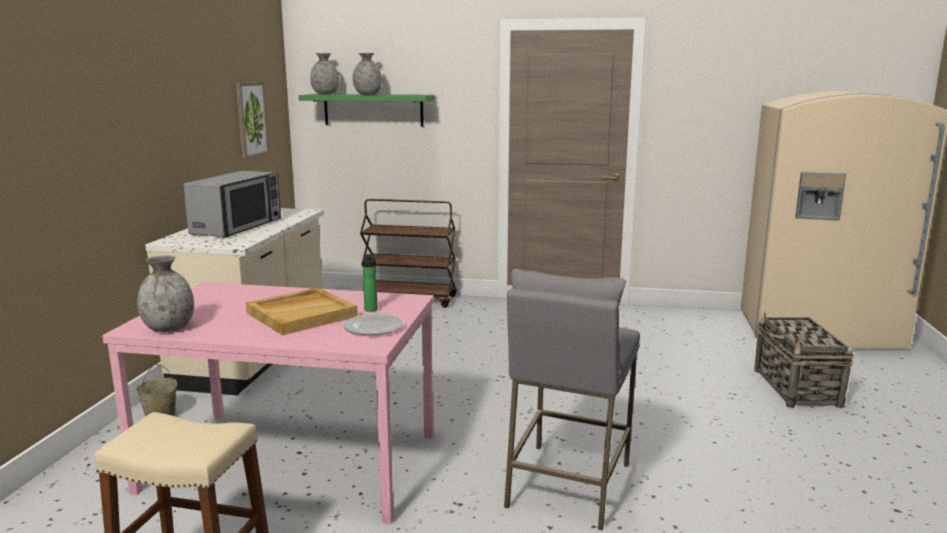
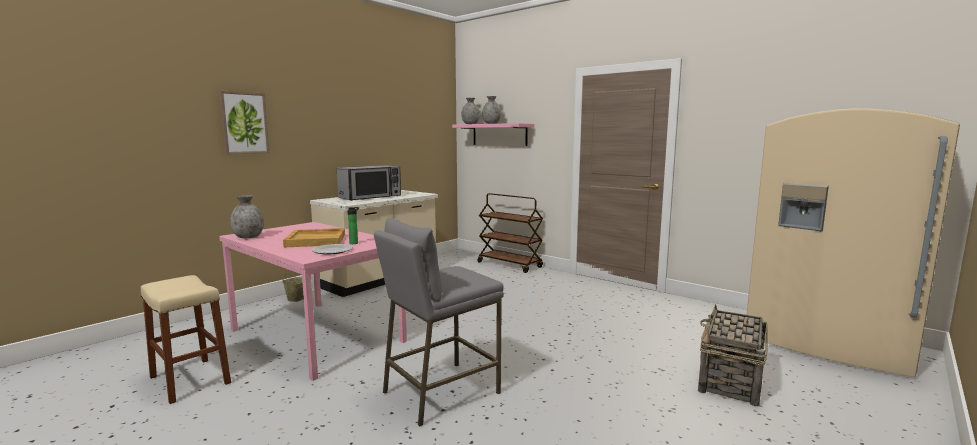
camera: 30 degrees right, 5 degrees down
(251, 119) = (417, 138): picture -> picture (244, 123)
(373, 110) = (499, 134): green shelf -> pink shelf

